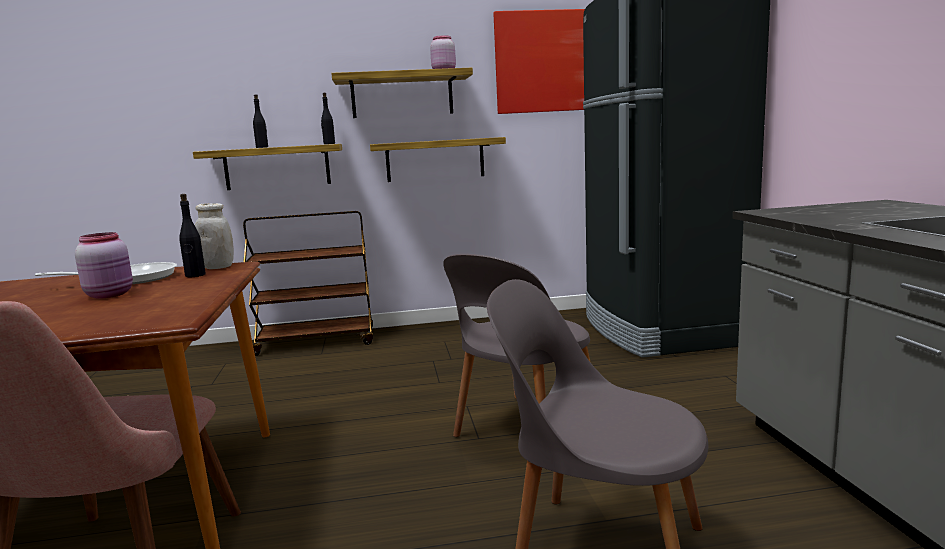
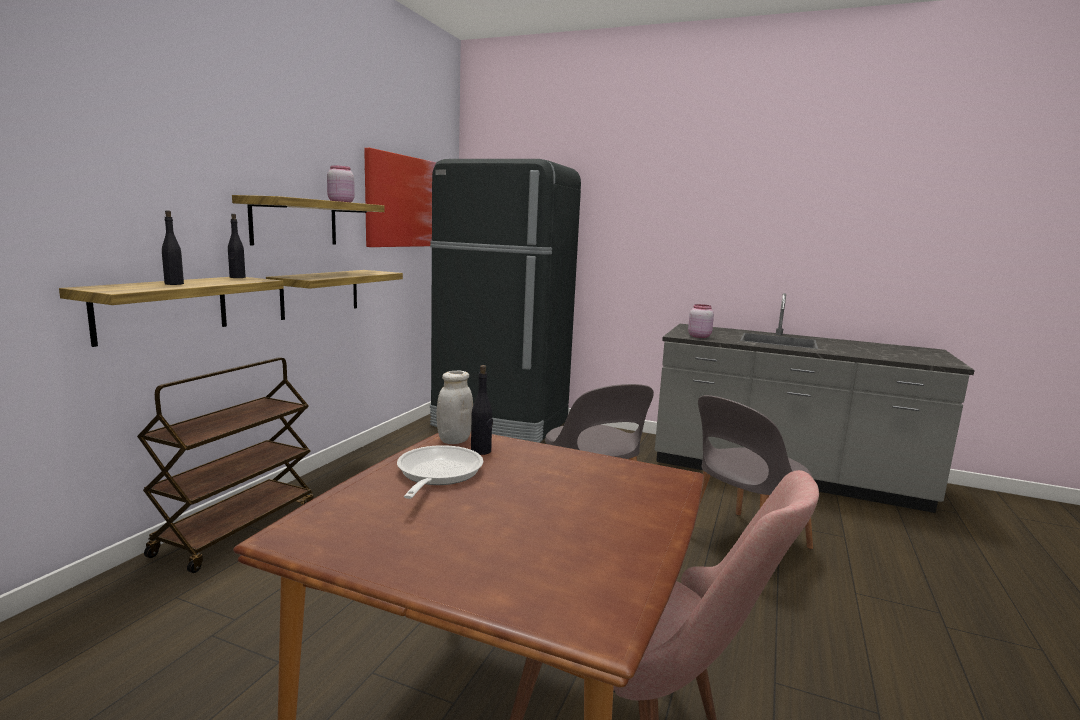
camera: 60 degrees left, 0 degrees up
(111, 294) = (515, 487): pink jar -> pink jar (699, 336)

